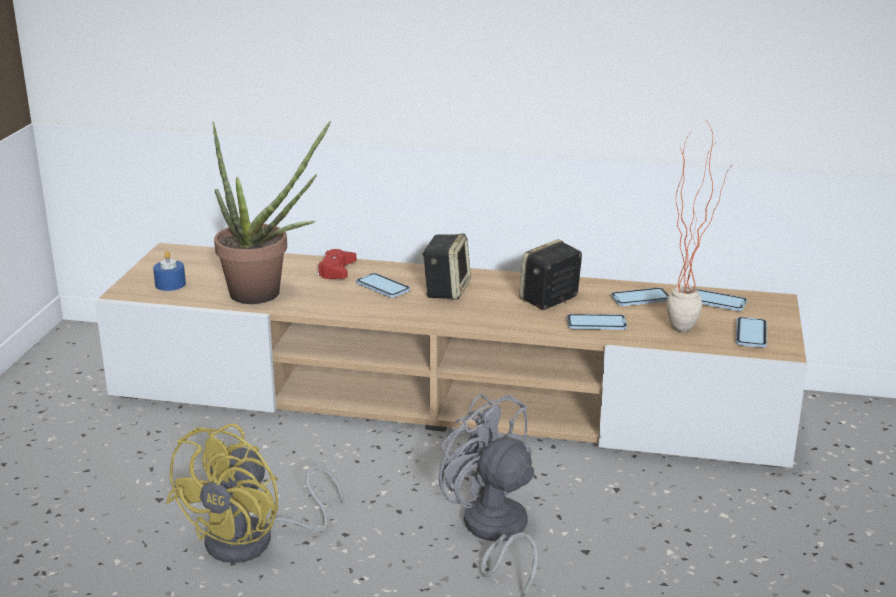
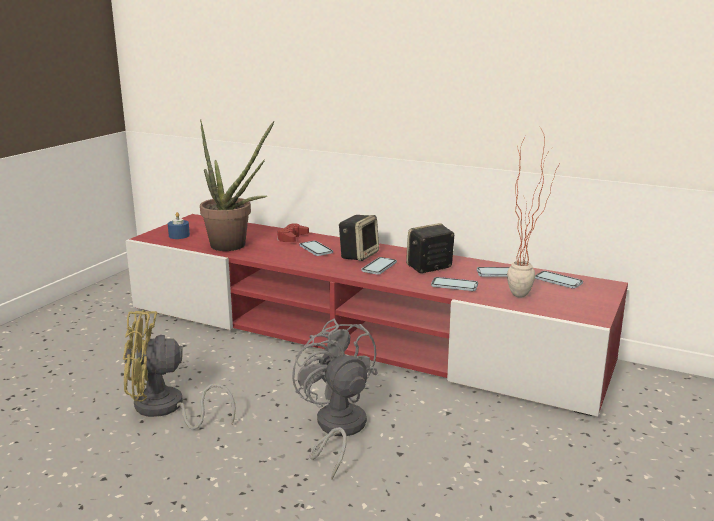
camera: 15 degrees right, 5 degrees down
(254, 541) = (165, 409): yellow fan -> yellow fan turned 45 degrees clockwise
(449, 397) = (358, 336): beige tv stand -> red tv stand
(751, 334) = (574, 304): phone -> phone (379, 267)

